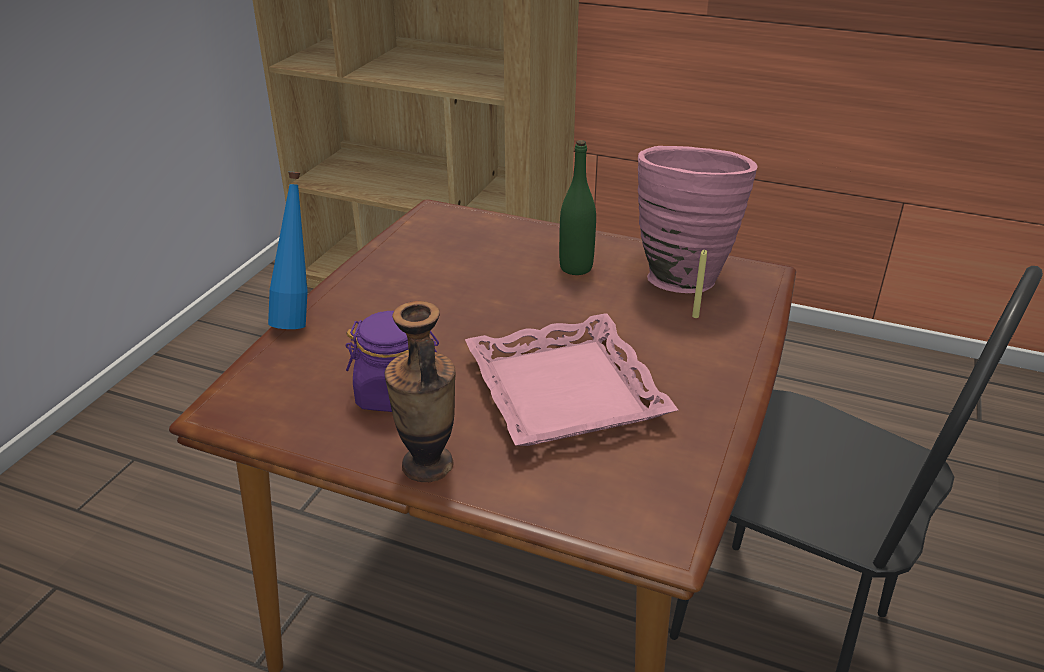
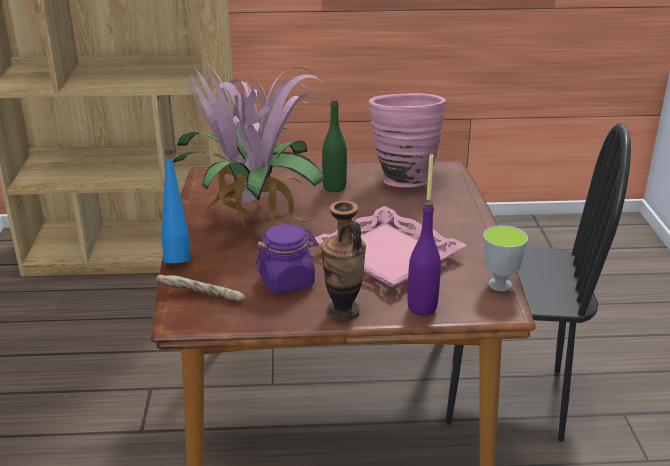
camera: 25 degrees left, 5 degrees down
(273, 384) = (201, 296): none -> bread
(434, 287) = (253, 218): none -> potted plant
(543, 495) = (422, 308): none -> purple bottle
(694, 492) = (500, 285): none -> cup

